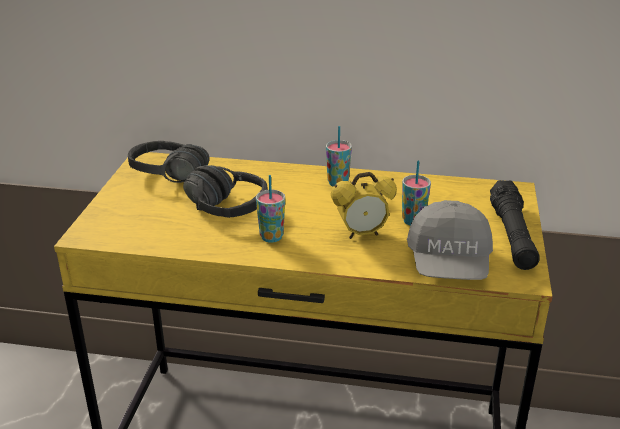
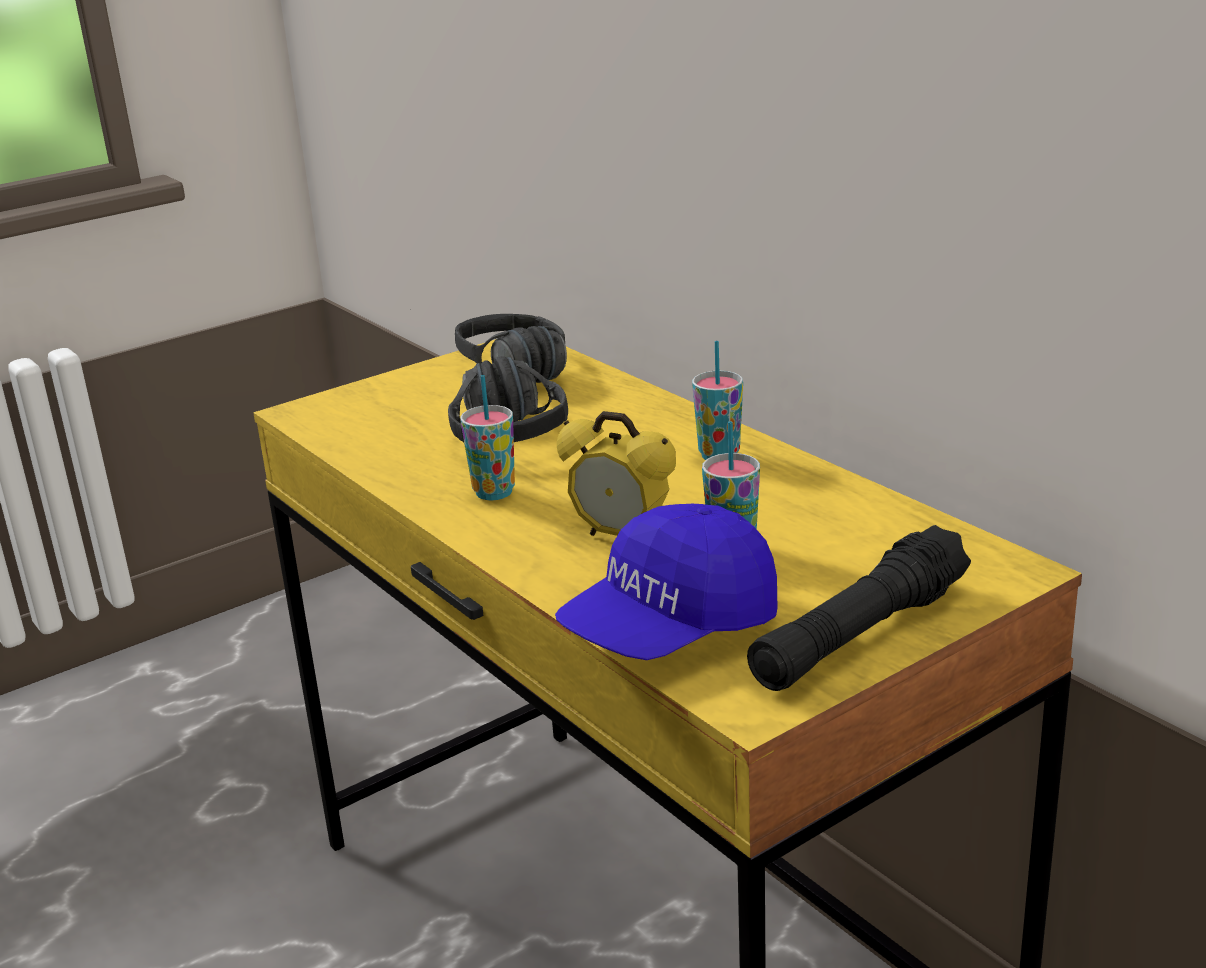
camera: 45 degrees right, 5 degrees down
(449, 264) = (670, 628): grey cap -> blue cap

